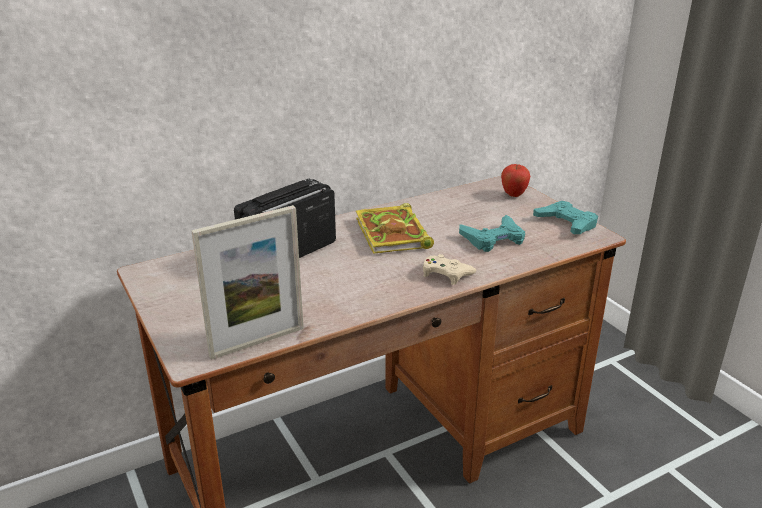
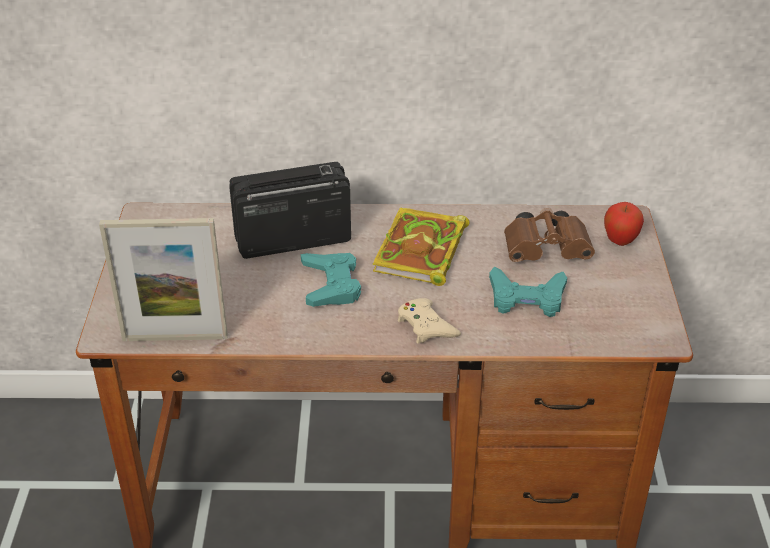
camera: 30 degrees right, 10 degrees up
(476, 211) = (548, 251): none -> brown binoculars
(566, 223) = (641, 306): turquoise game controller -> turquoise game controller (331, 285)

